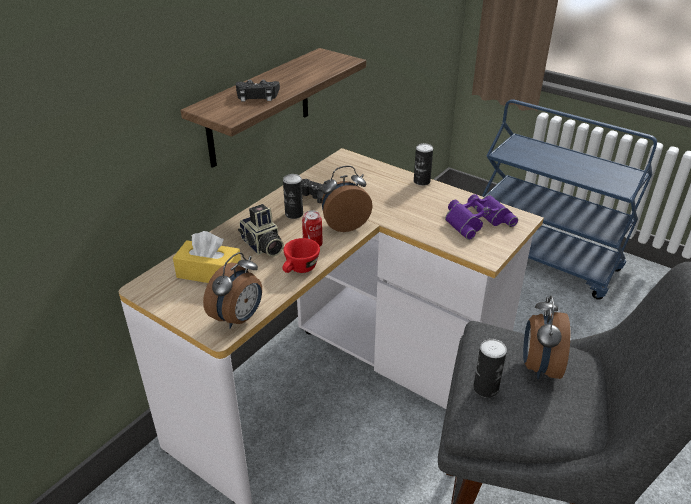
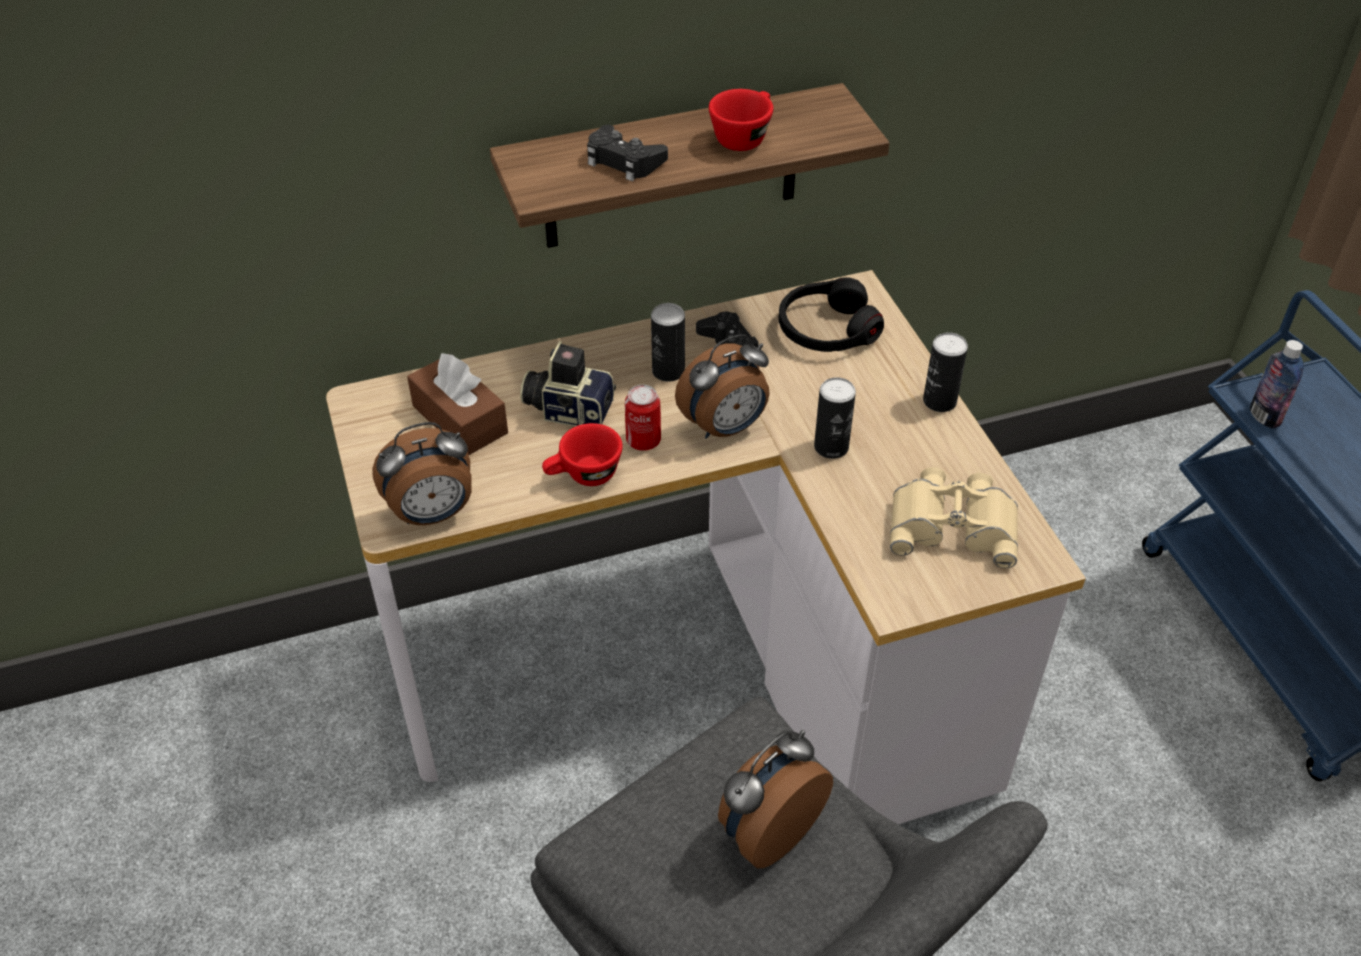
camera: 35 degrees right, 10 degrees up
(209, 273) = (460, 419): yellow tissue box -> brown tissue box
(262, 246) = (569, 409): camera -> camera turned 105 degrees clockwise
(301, 73) = (743, 136): none -> red cup
(344, 225) = (725, 428): alarm clock -> alarm clock turned 135 degrees clockwise
(347, 174) = (826, 329): none -> black headphones
(476, 220) = (953, 523): purple binoculars -> beige binoculars
(485, 388) = (652, 814): can -> can (831, 447)
(516, 158) = (1264, 416): none -> bottle

